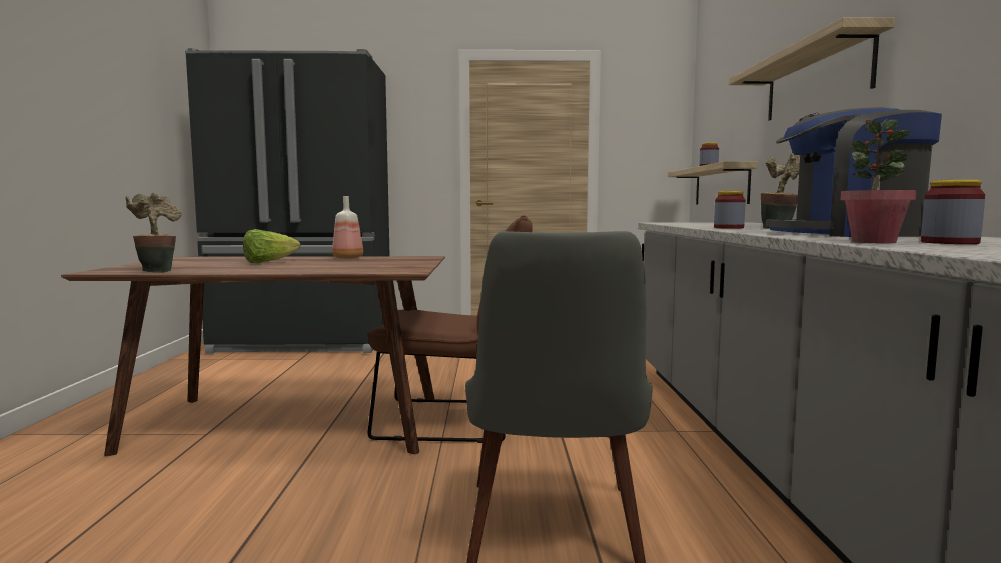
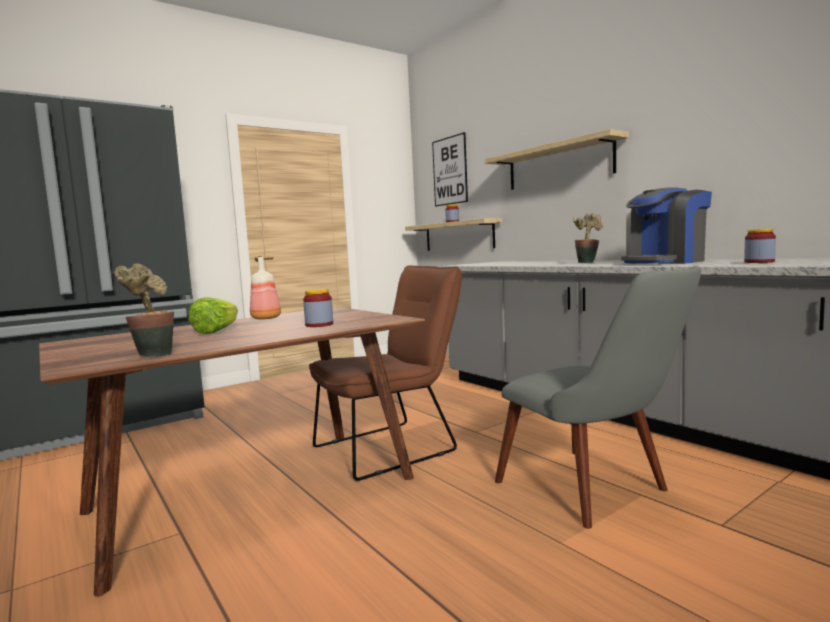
camera: 35 degrees left, 0 degrees up
(720, 97) = (450, 171): none -> picture
(728, 228) = (558, 264): jar -> jar (319, 325)
(873, 242) = (736, 264): potted plant -> none

